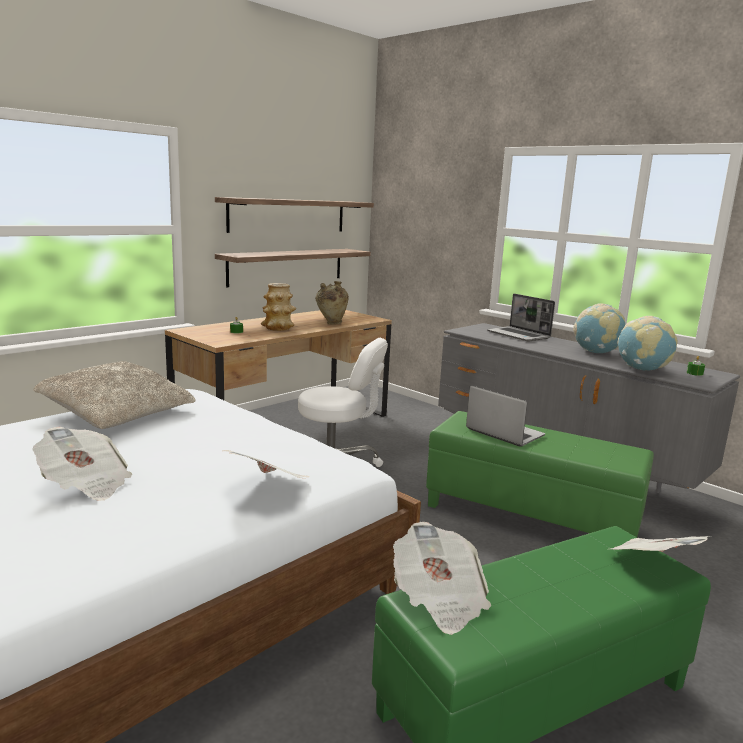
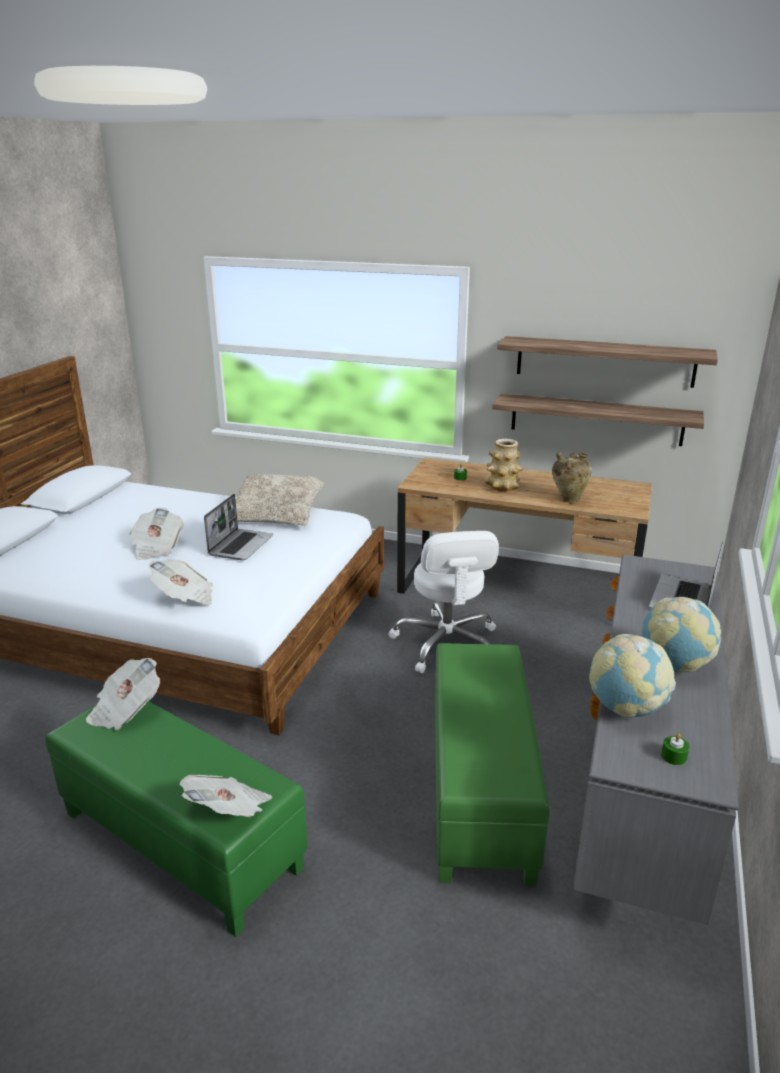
camera: 65 degrees right, 10 degrees up
(503, 433) = (476, 683): laptop -> laptop (240, 545)

